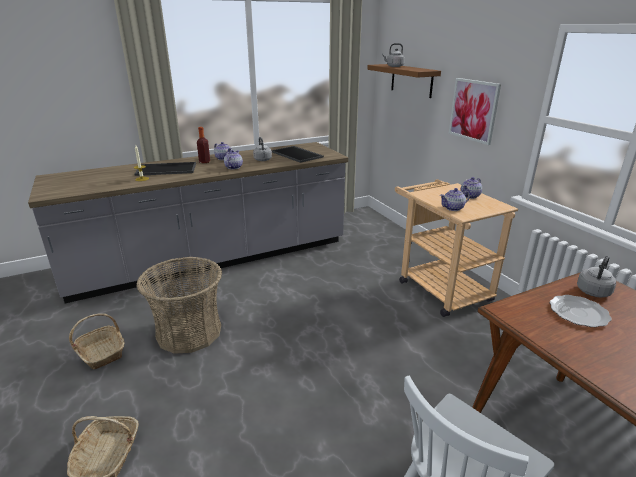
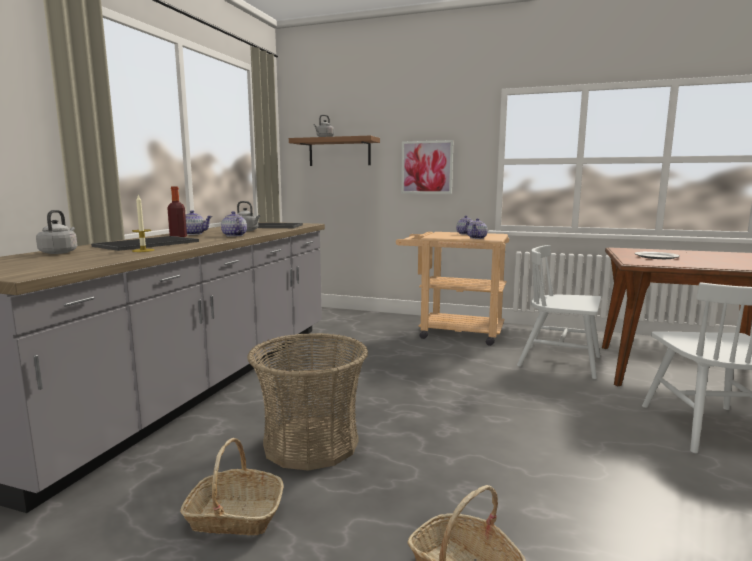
camera: 45 degrees left, 15 degrees down
(470, 367) = (560, 362): none -> white chair
(593, 291) = (634, 251): grey kettle -> grey kettle (60, 252)

